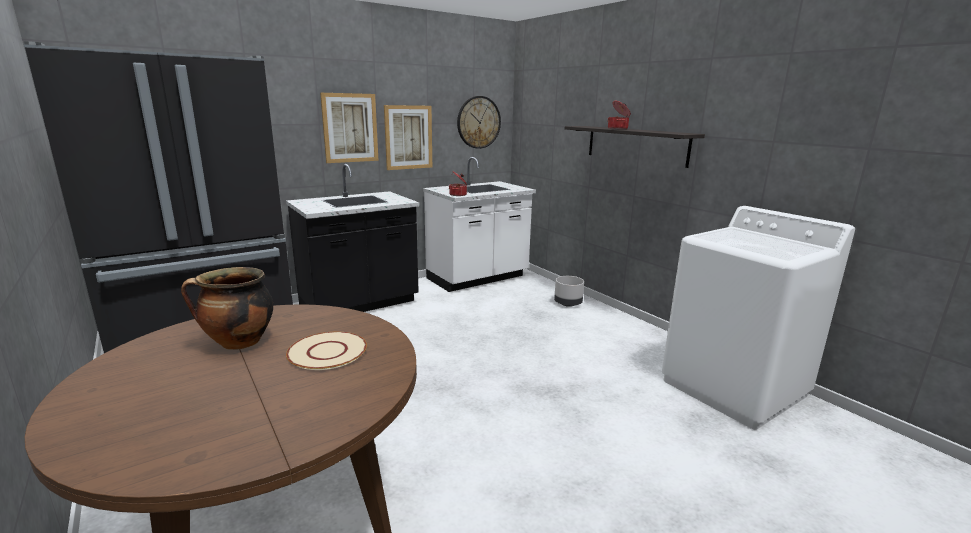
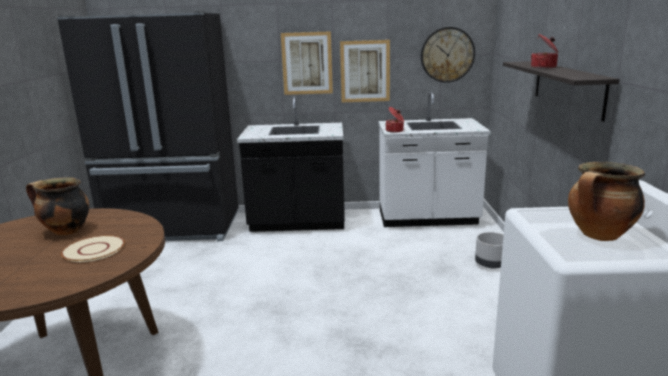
camera: 35 degrees right, 0 degrees up
(768, 243) = (599, 236): none -> cooking pot

